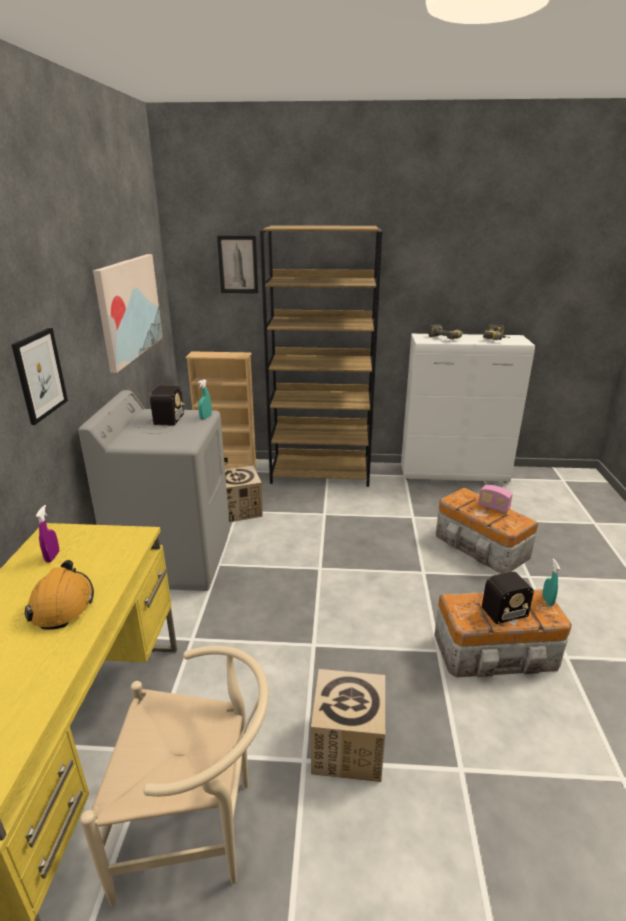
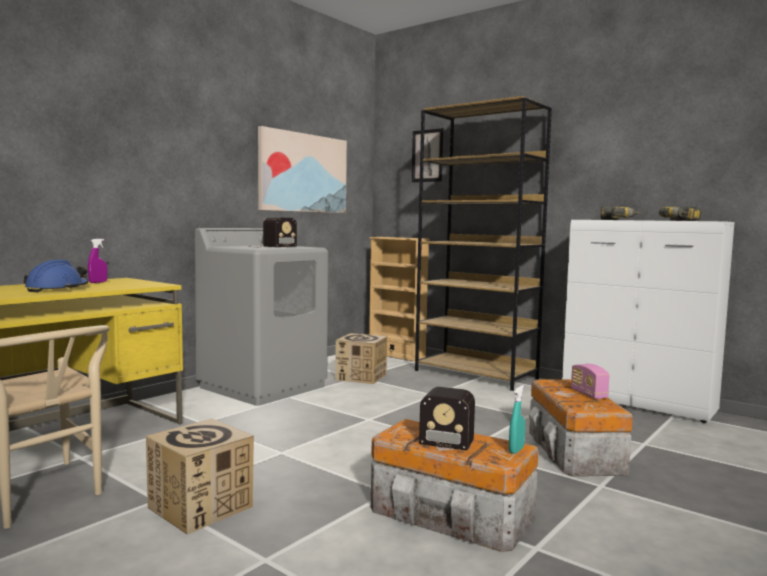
camera: 35 degrees right, 20 degrees down
(40, 375) = (165, 172): picture -> none
(62, 604) = (57, 289): orange hard hat -> blue hard hat
(205, 417) = (307, 247): turquoise spray bottle -> none

